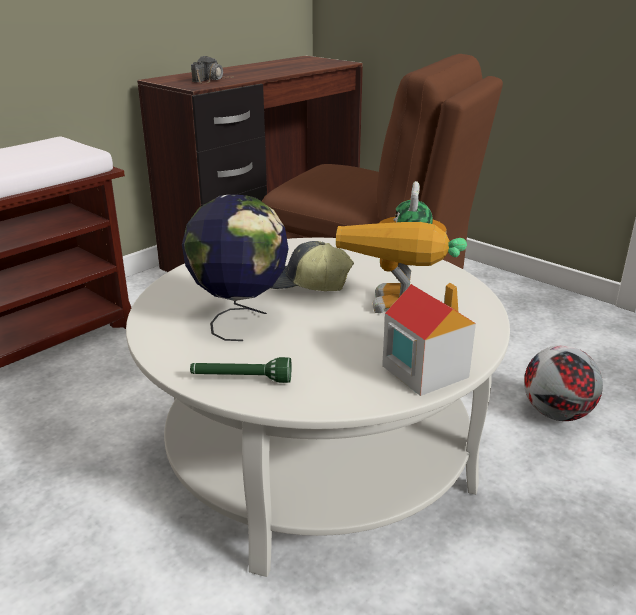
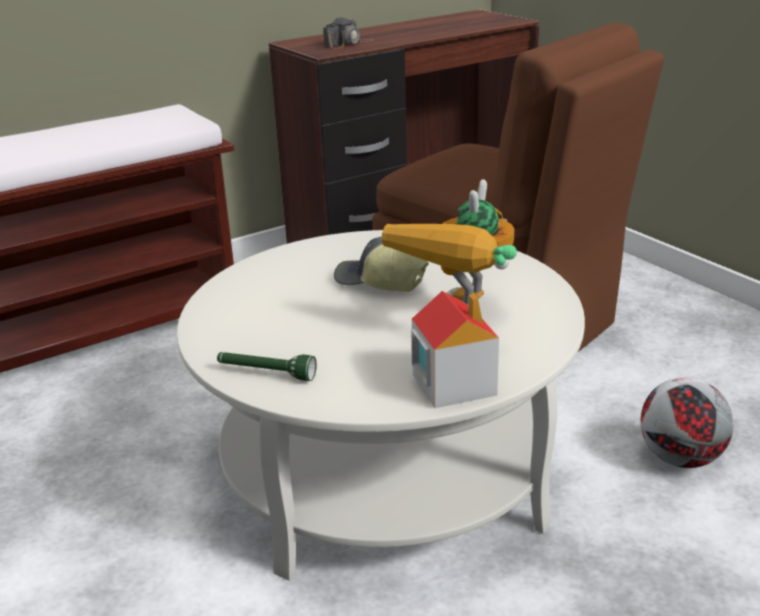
camera: 15 degrees right, 0 degrees up
(240, 319) = (294, 313): globe -> none

